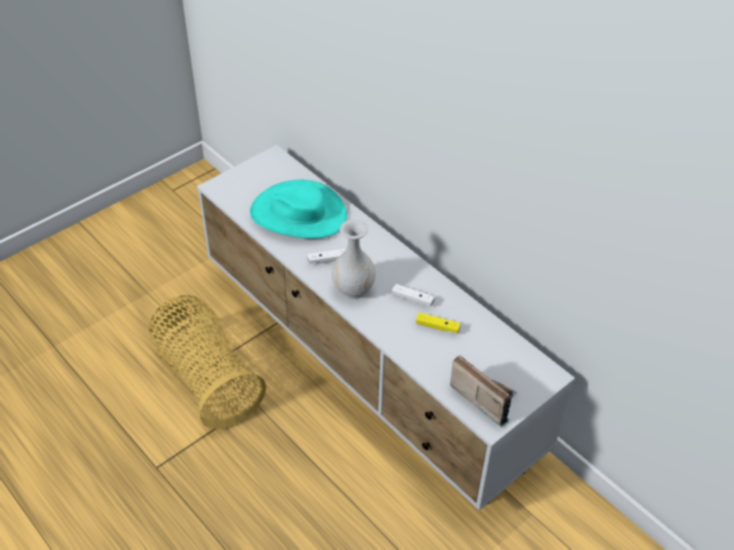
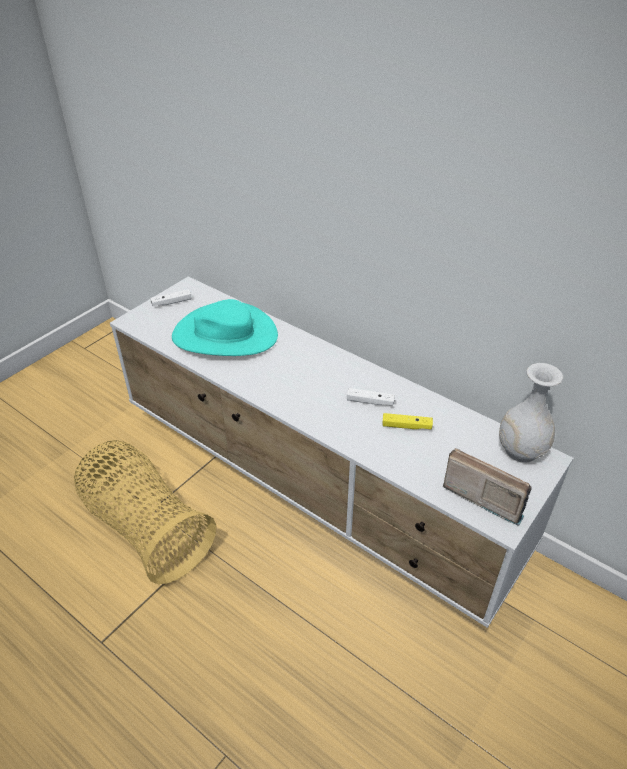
camera: 10 degrees left, 5 degrees down
(328, 260) = (268, 375): white game controller -> white game controller (171, 302)
(353, 289) = (303, 400): white vase -> white vase (521, 450)

